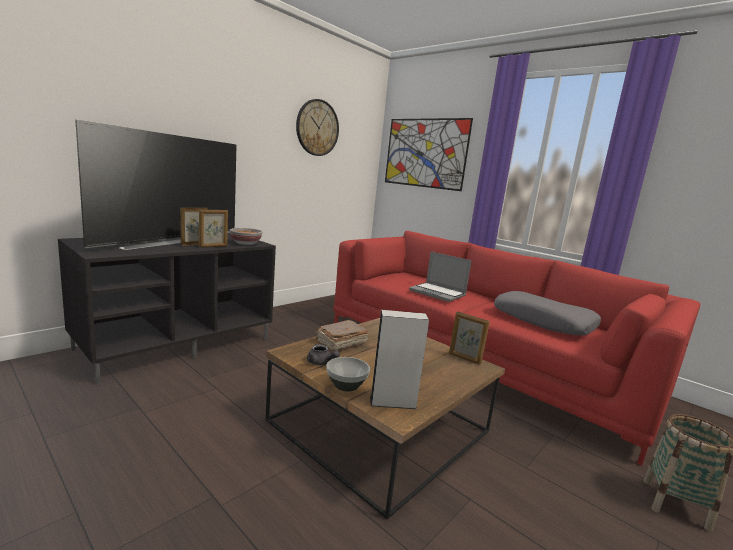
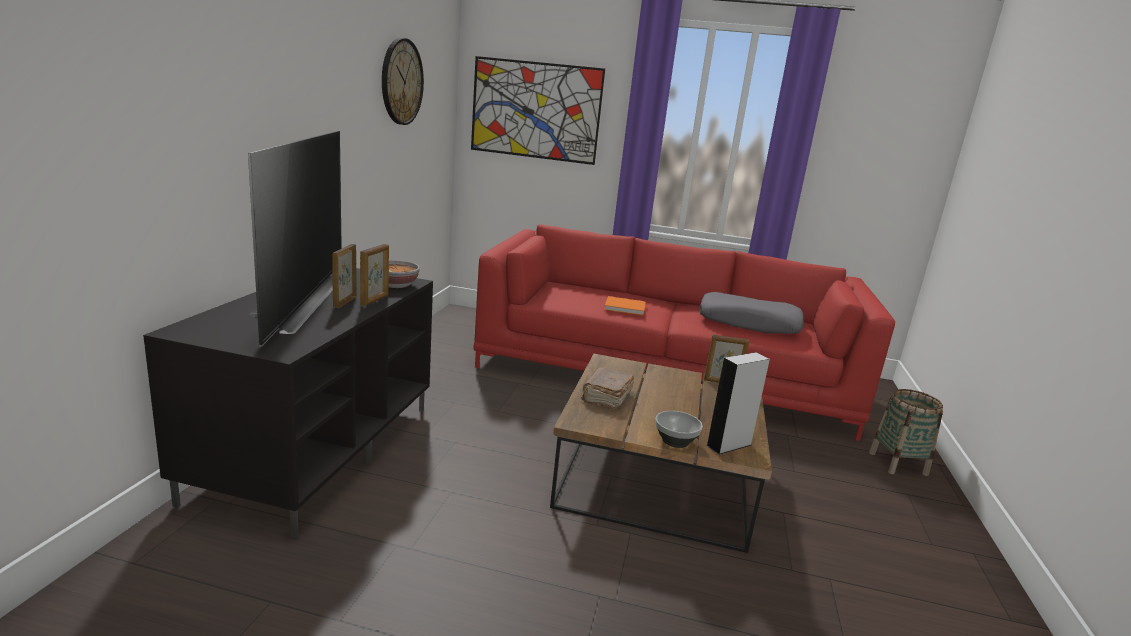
camera: 30 degrees left, 5 degrees up
(321, 363) = (623, 425): grey teapot -> none
(438, 293) = (626, 308): laptop -> orange book

